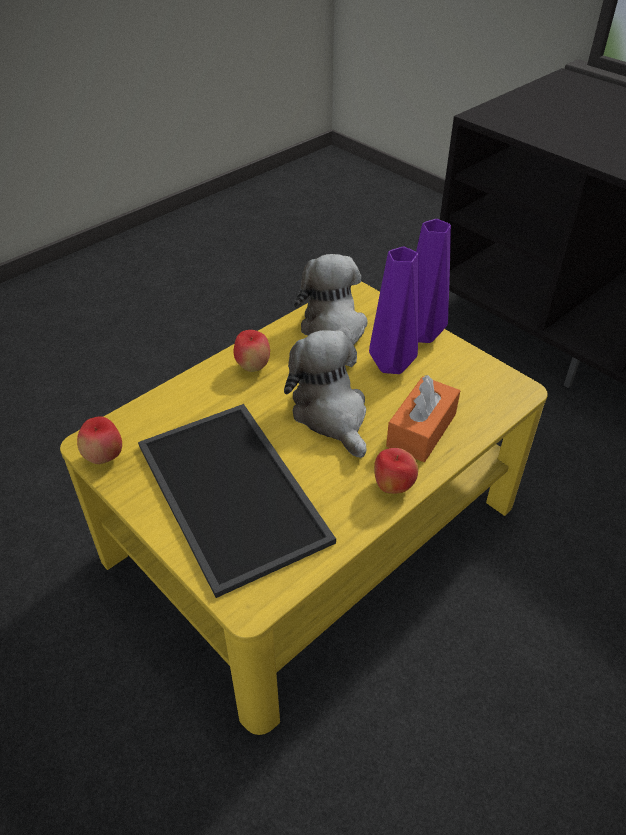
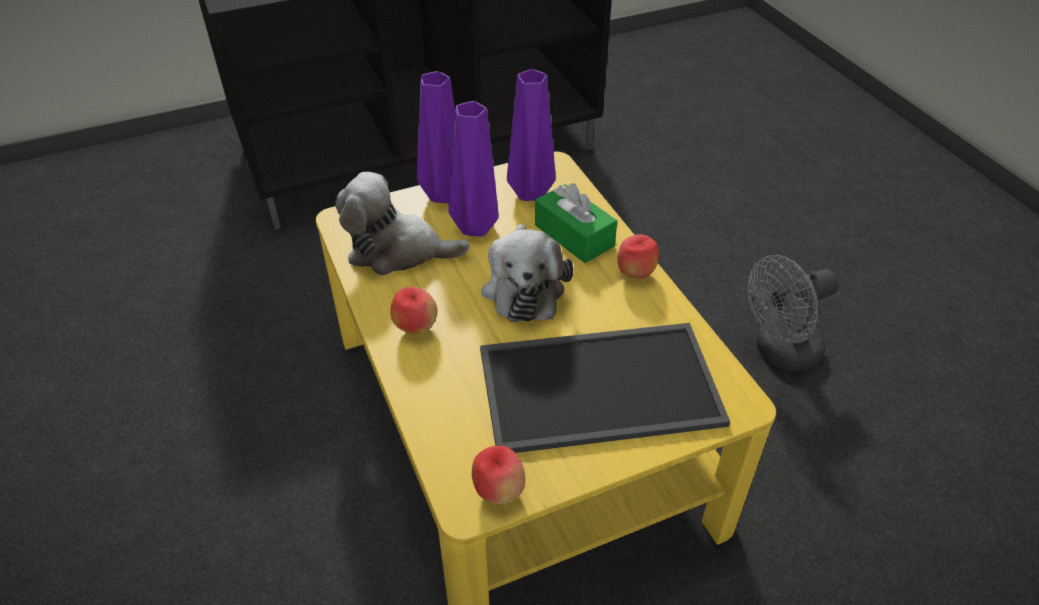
camera: 70 degrees left, 0 degrees up
(331, 414) = (523, 287): plush toy -> plush toy turned 90 degrees counterclockwise
(421, 430) = (574, 235): orange tissue box -> green tissue box
(465, 387) = (532, 193): none -> purple vase
(528, 746) = (779, 352): none -> grey fan

